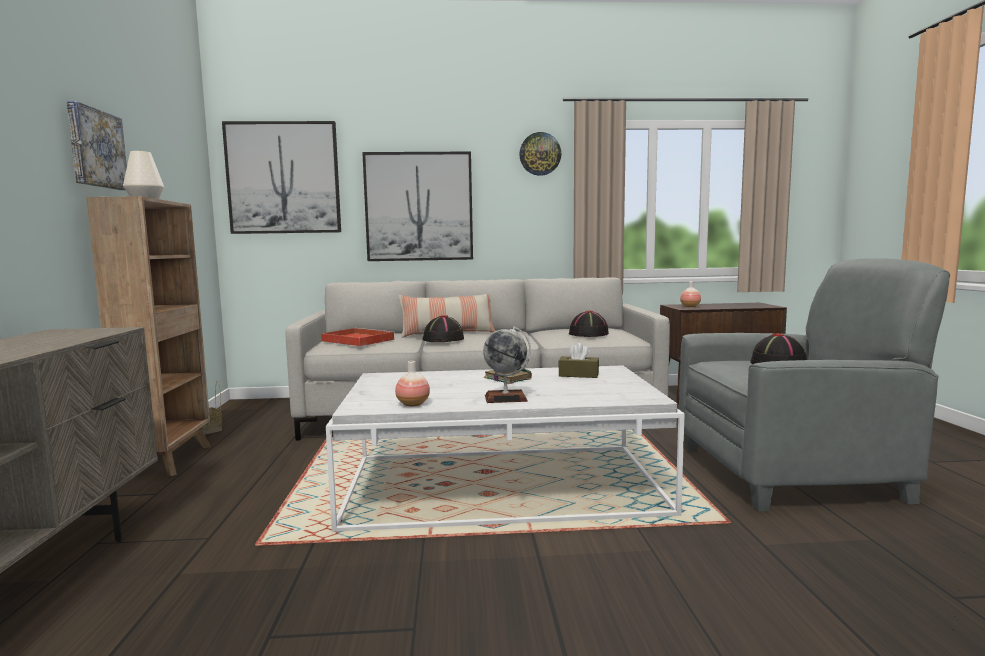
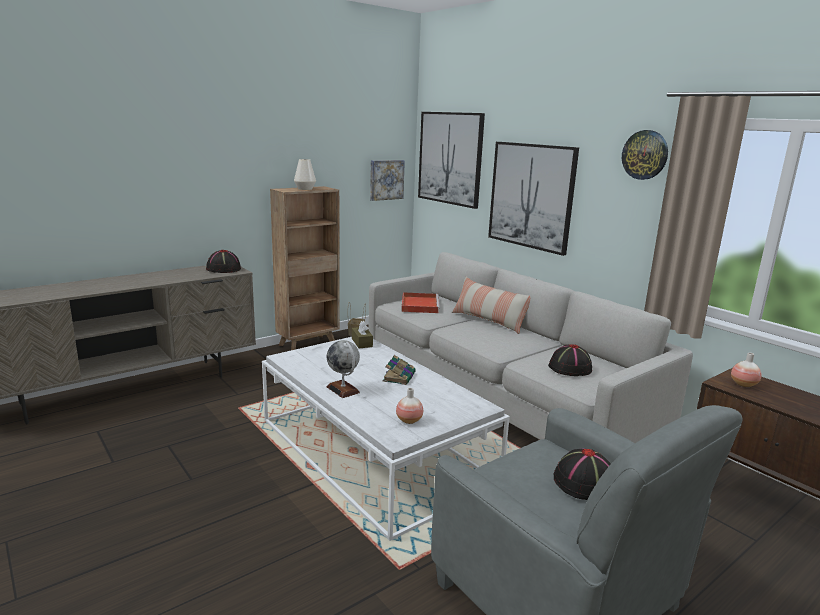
camera: 55 degrees right, 10 degrees up
(95, 148) = (286, 157): picture -> picture (386, 179)
(413, 404) = (303, 368): vase -> vase (409, 420)
(443, 339) = (460, 326): black hat -> black hat (223, 269)
(578, 375) = (441, 398): brown tissue box -> brown tissue box (362, 342)

